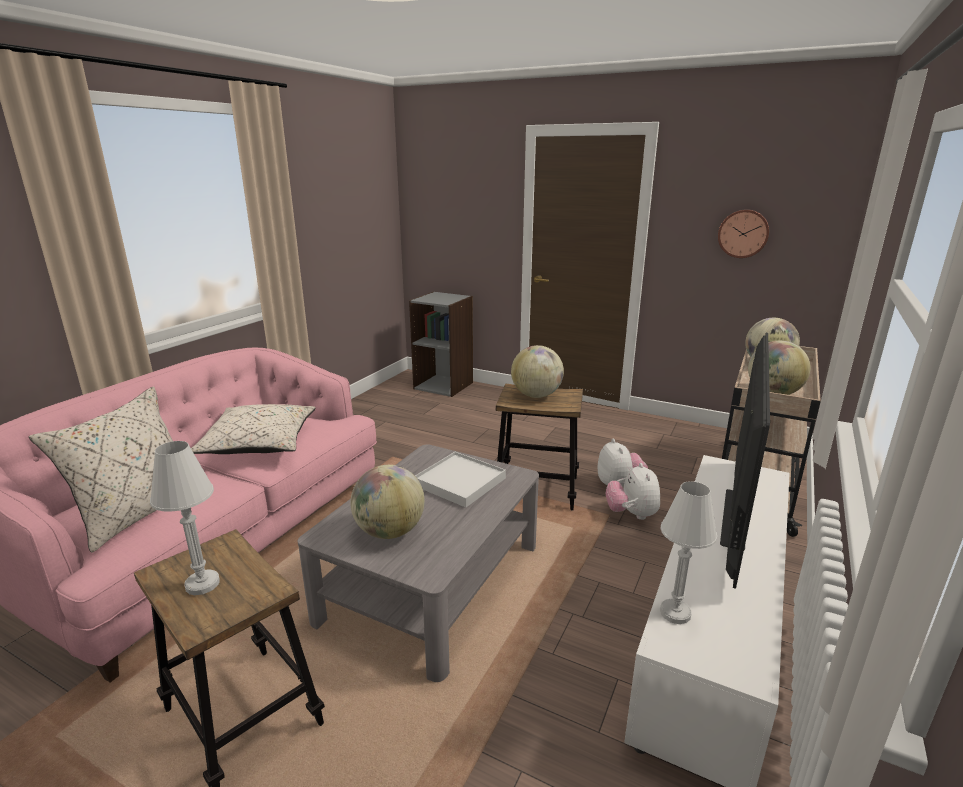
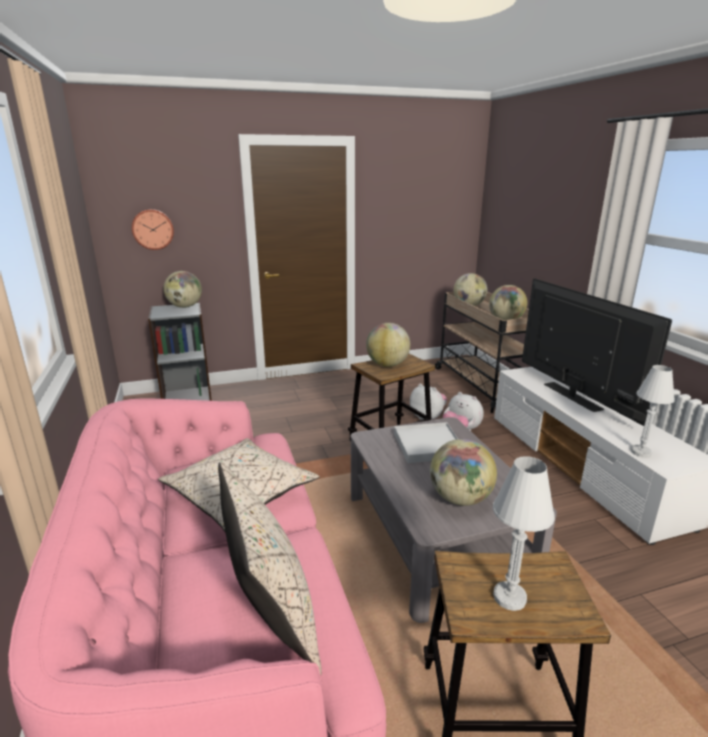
camera: 45 degrees left, 0 degrees up
(453, 297) = (185, 307): none -> globe
(743, 233) = (419, 219): wall clock -> wall clock (153, 229)

